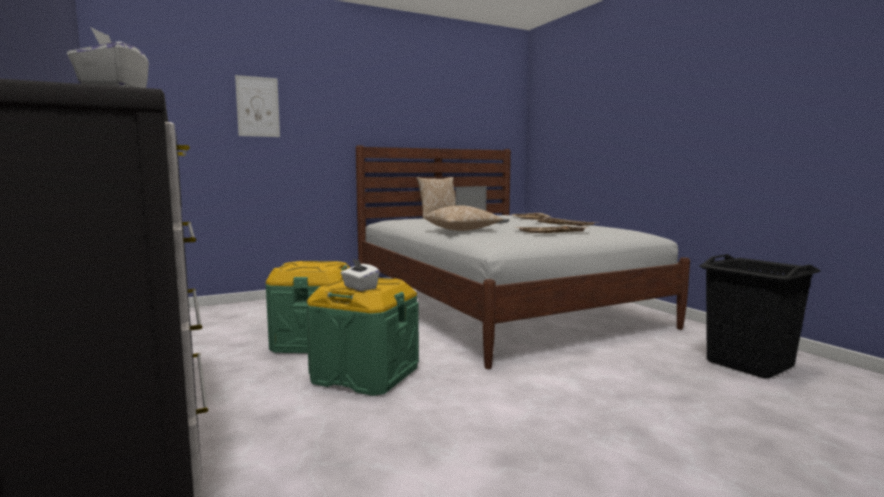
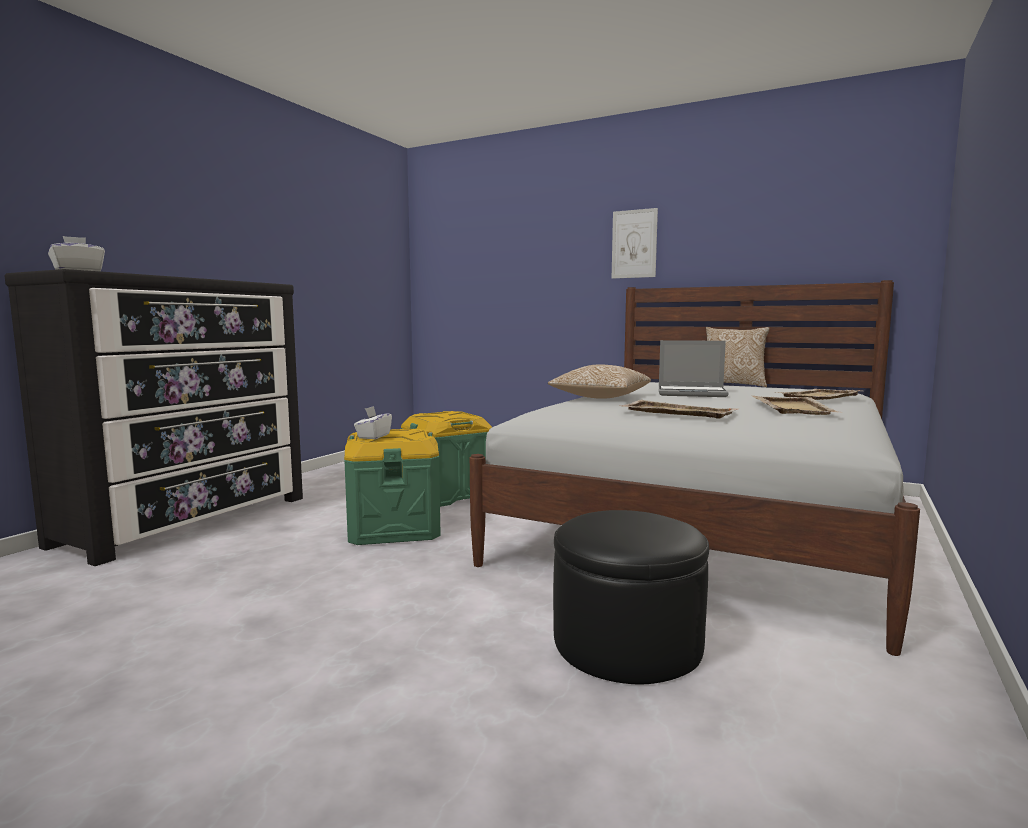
camera: 55 degrees right, 0 degrees up
(258, 107) = (529, 252): picture -> picture (634, 244)
(638, 364) = (627, 643): none -> black ottoman
(749, 363) = (809, 748): black laundry basket -> none

